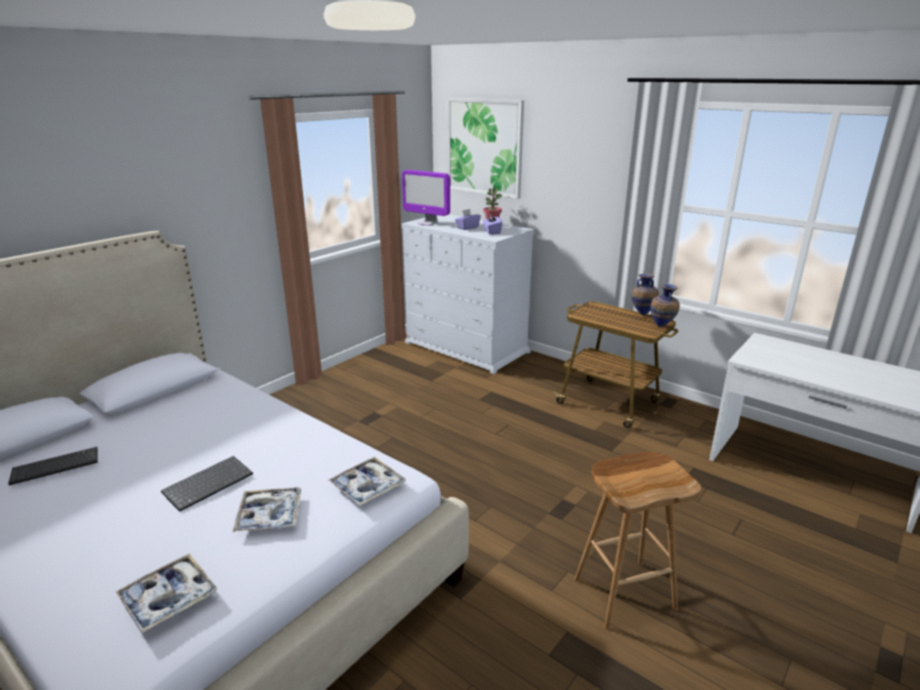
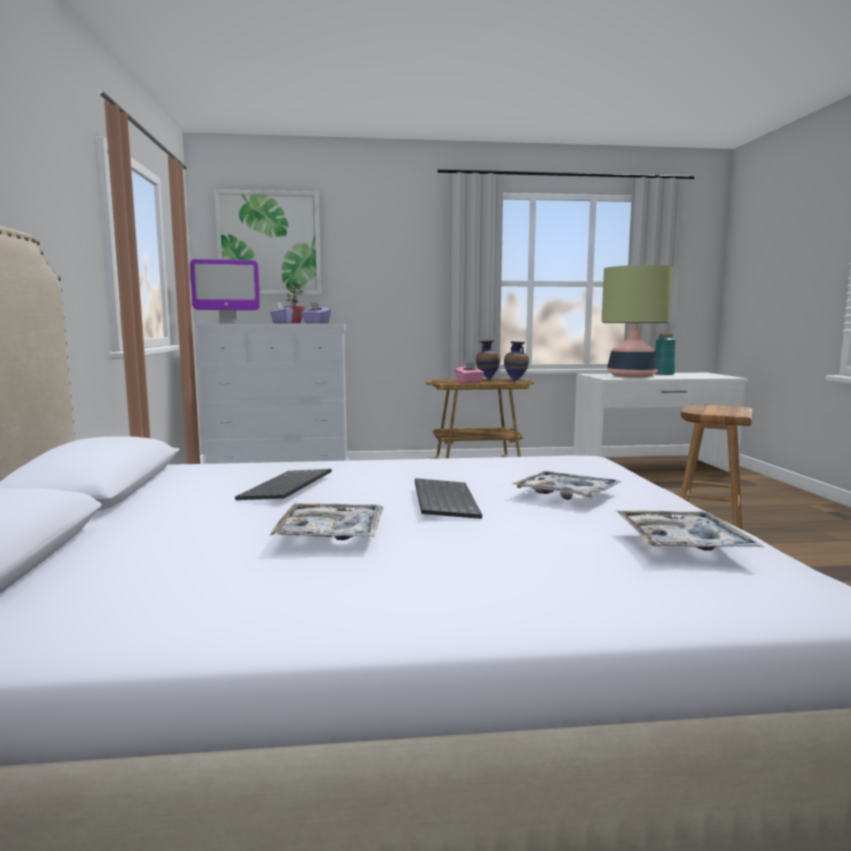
camera: 45 degrees left, 15 degrees down
(54, 468) = (168, 560): keyboard -> keyboard (288, 488)
(367, 487) = (578, 465): tray -> tray (331, 533)
(605, 318) = (469, 382): none -> pink tissue box
(797, 361) = (631, 376): none -> table lamp
(865, 367) = (663, 374): none -> turquoise vase

